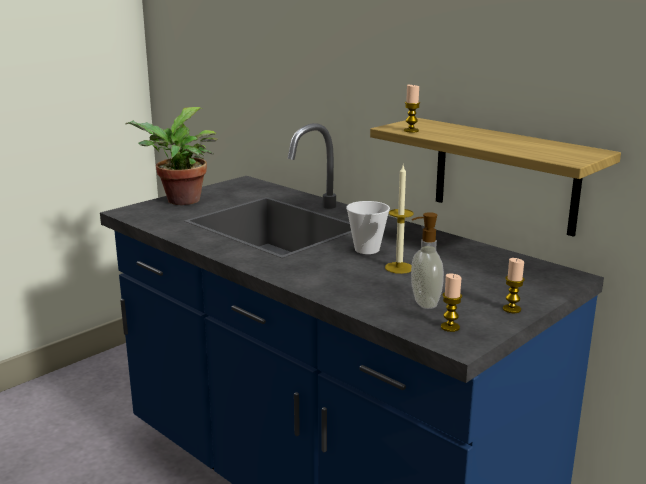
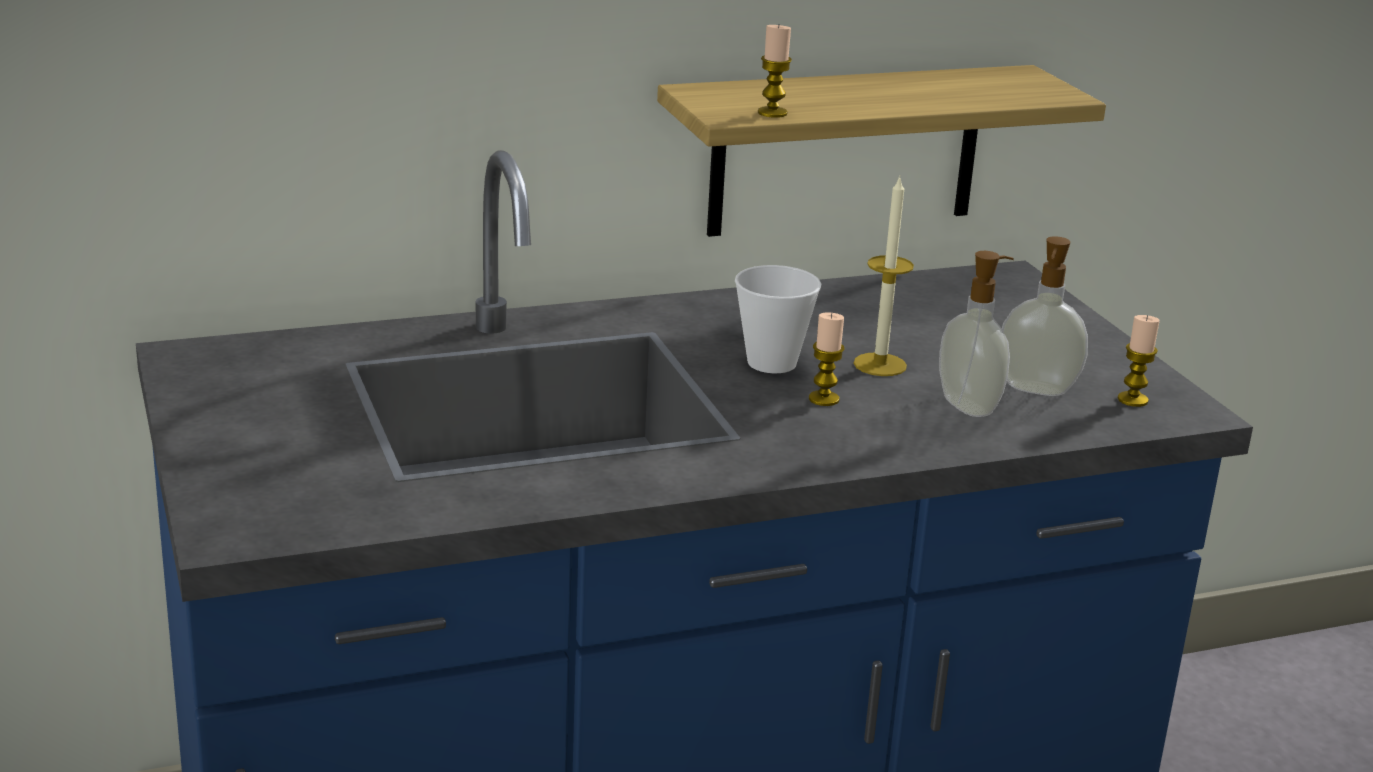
camera: 65 degrees left, 5 degrees up
(180, 201) = (239, 456): potted plant -> none
(380, 292) = (970, 406): none -> soap dispenser
(511, 309) = (1097, 345): candle -> candle (823, 399)

